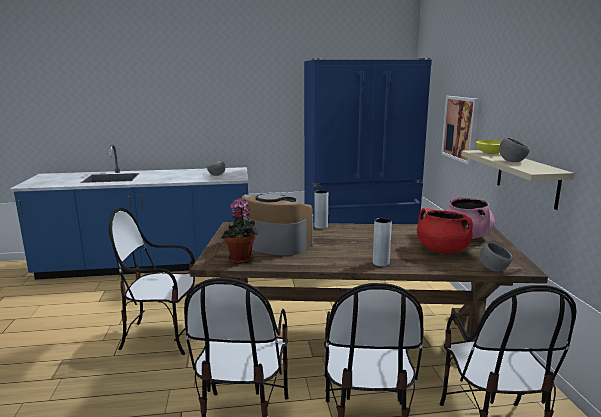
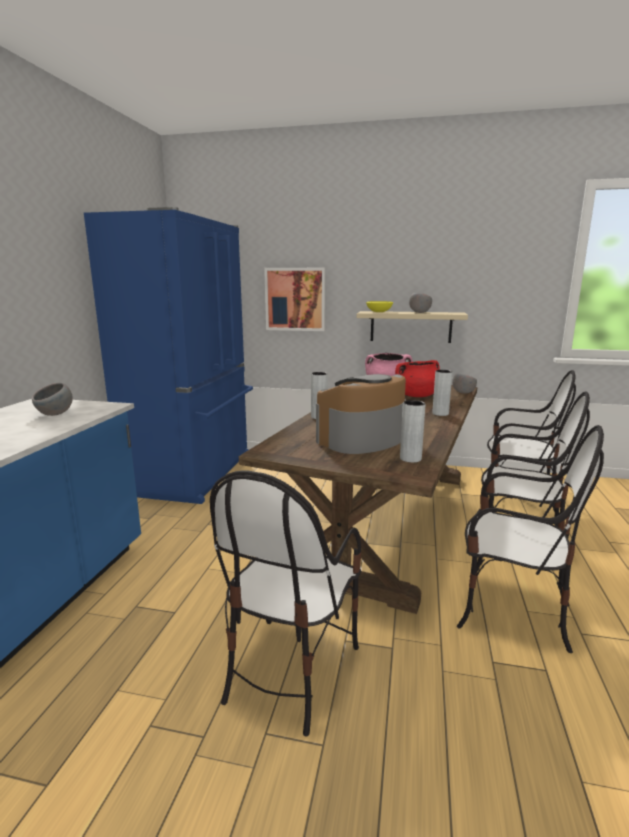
camera: 70 degrees left, 0 degrees up
(241, 260) = (410, 458): potted plant -> grey vase

